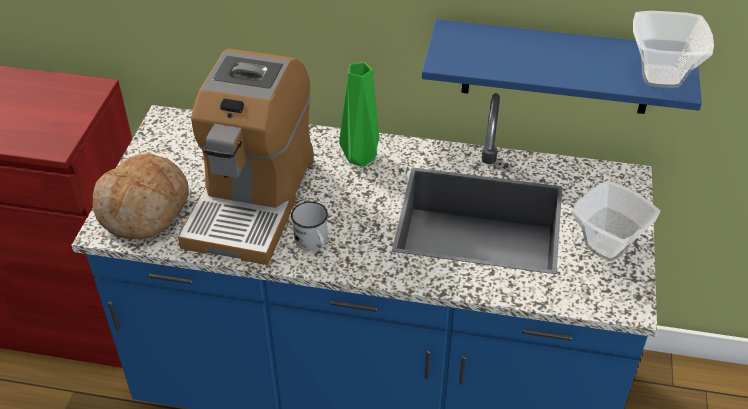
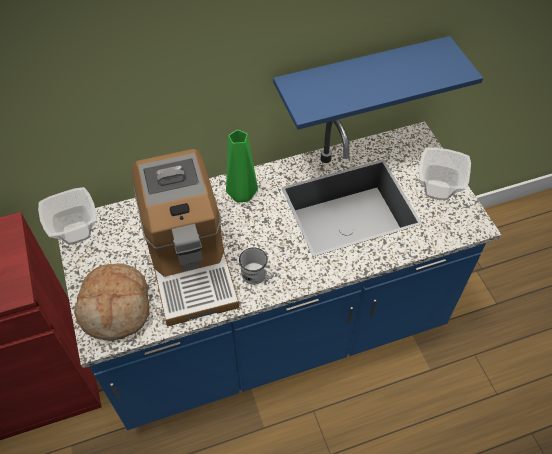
camera: 30 degrees left, 10 degrees up
(662, 78) = (448, 68): bowl -> bowl (78, 233)

